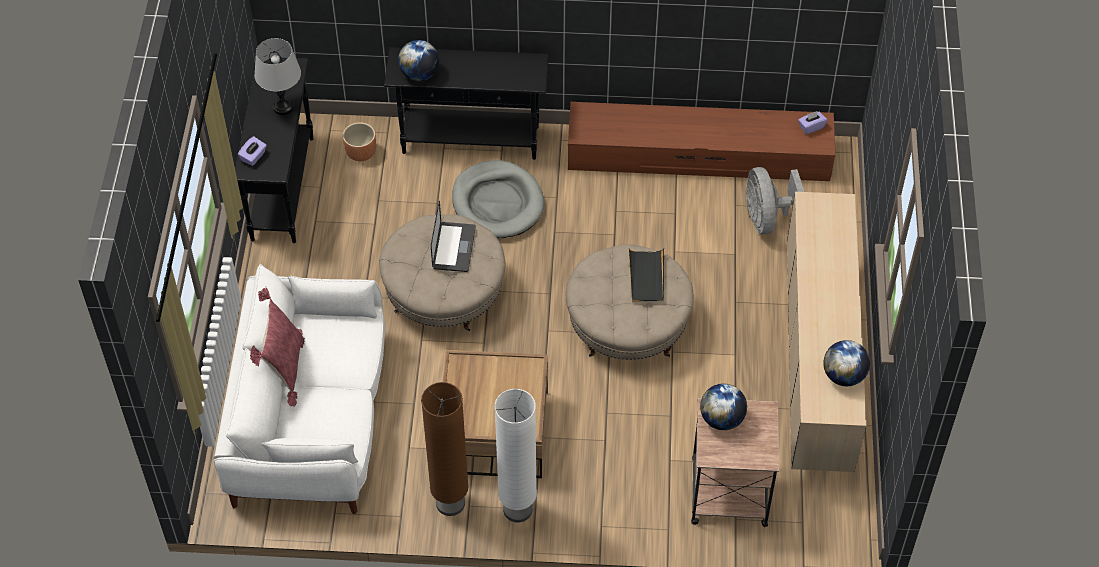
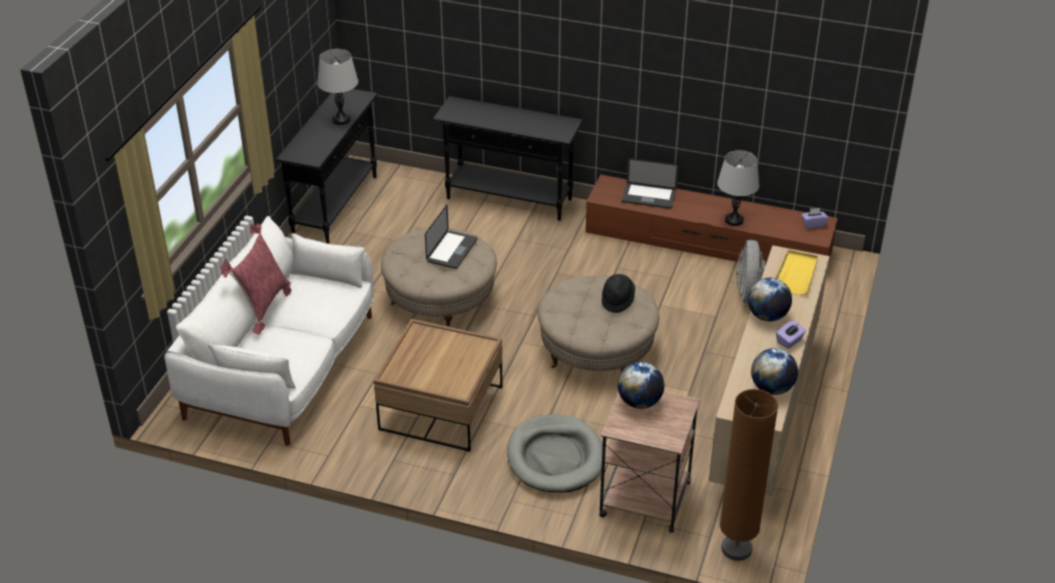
camera: 15 degrees right, 15 degrees down
(253, 157) = (300, 147): purple tissue box -> purple tissue box (789, 341)
(361, 153) = (412, 193): brown planter -> none
(420, 74) = (466, 116): globe -> globe (767, 316)
(450, 503) = (377, 455): brown floor lamp -> brown floor lamp (736, 549)
(497, 203) = (514, 245): grey dog bed -> grey dog bed (555, 457)
(517, 509) = (437, 472): white floor lamp -> none
(631, 123) = (649, 197): none -> laptop
(646, 277) = (617, 300): black tray -> black hat
(729, 138) = (734, 220): none -> grey table lamp
(828, 226) = (796, 275): none -> yellow tray

